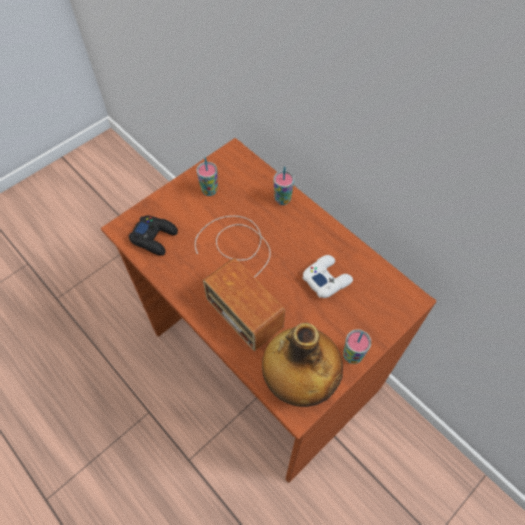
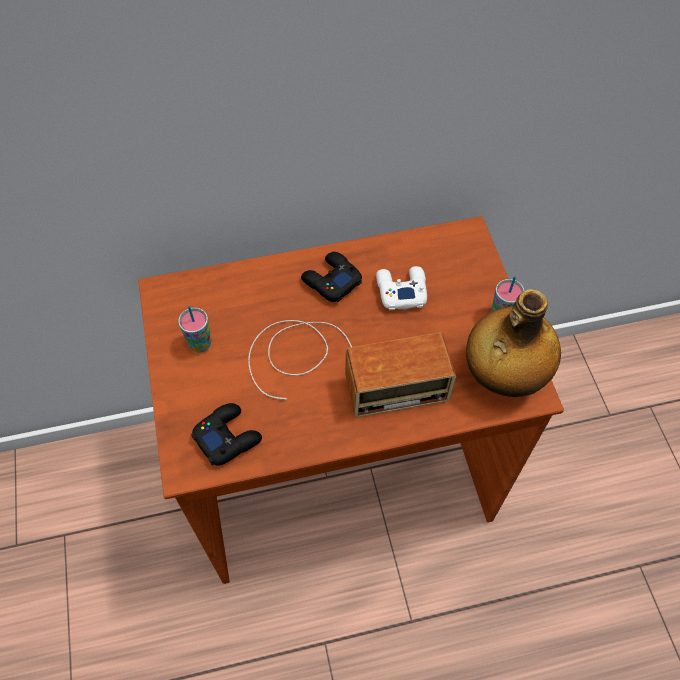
camera: 60 degrees left, 0 degrees up
(282, 199) = (270, 277): cup -> none
(304, 234) = (331, 281): none -> black game controller

